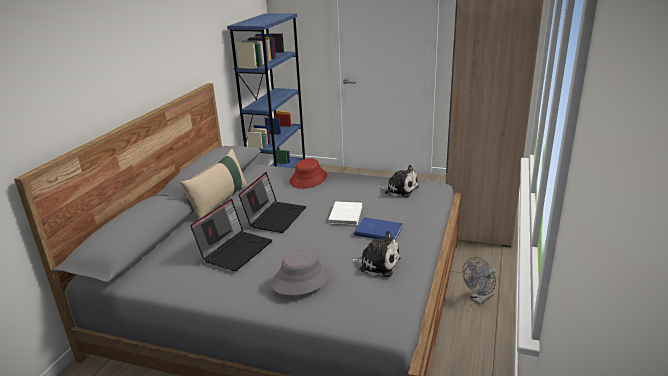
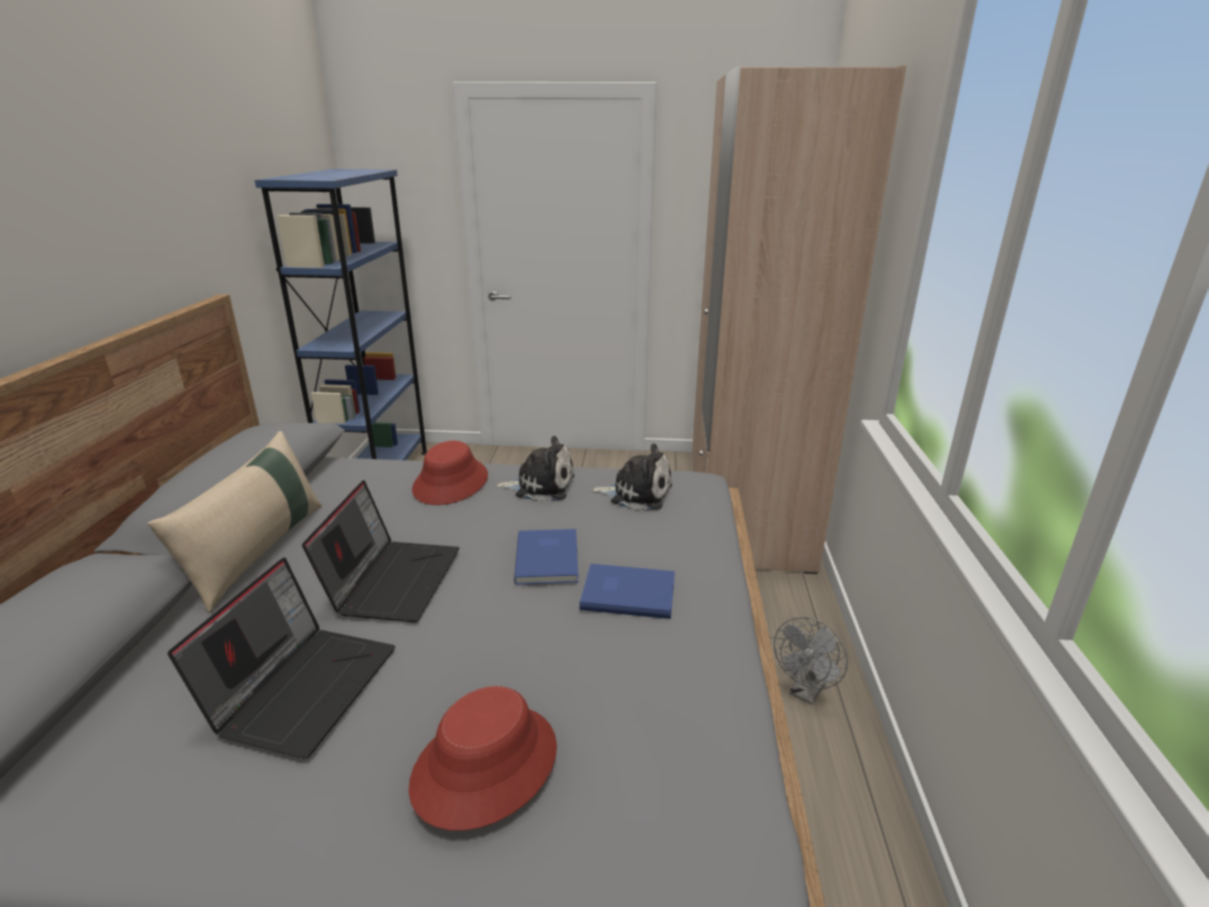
camera: 15 degrees left, 0 degrees up
(300, 279) = (485, 764): grey hat -> red hat
(347, 214) = (549, 558): white book -> blue book
(376, 264) = (653, 686): plush toy -> plush toy (541, 486)

